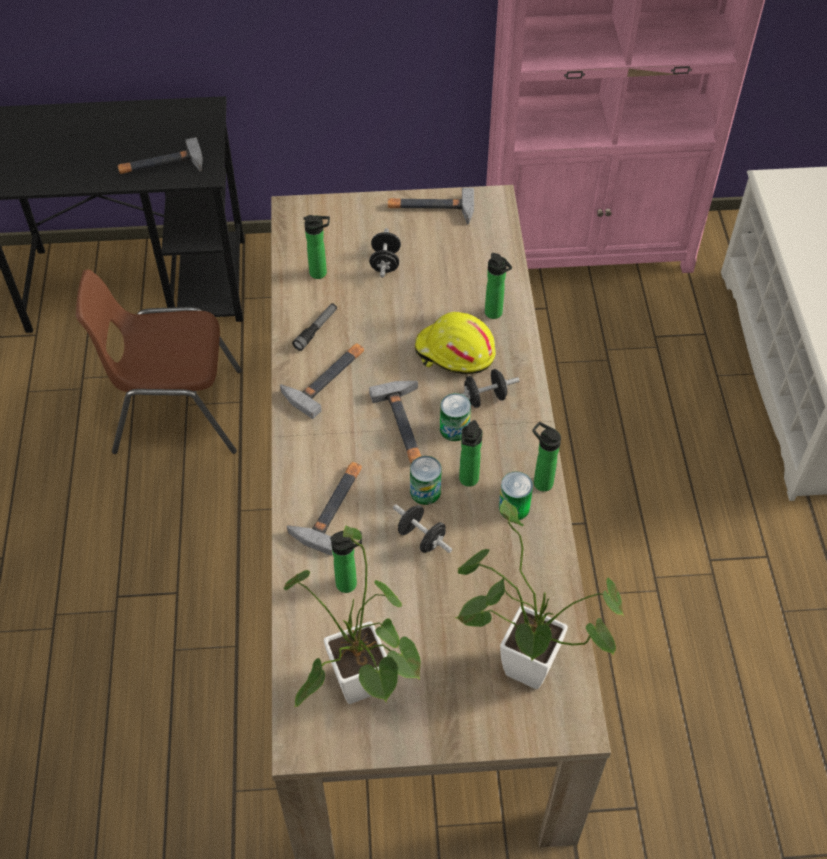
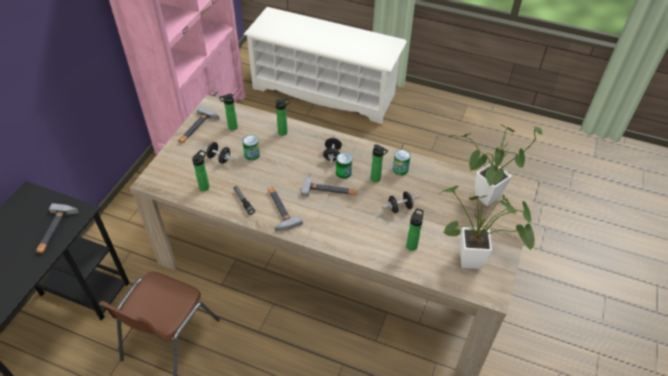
camera: 65 degrees left, 5 degrees down
(331, 506) = (362, 236): hammer -> none
(425, 491) = (374, 197): can -> can (252, 154)
(454, 353) = (297, 155): yellow hard hat -> none
(540, 481) = (391, 155): bottle -> bottle (231, 127)

